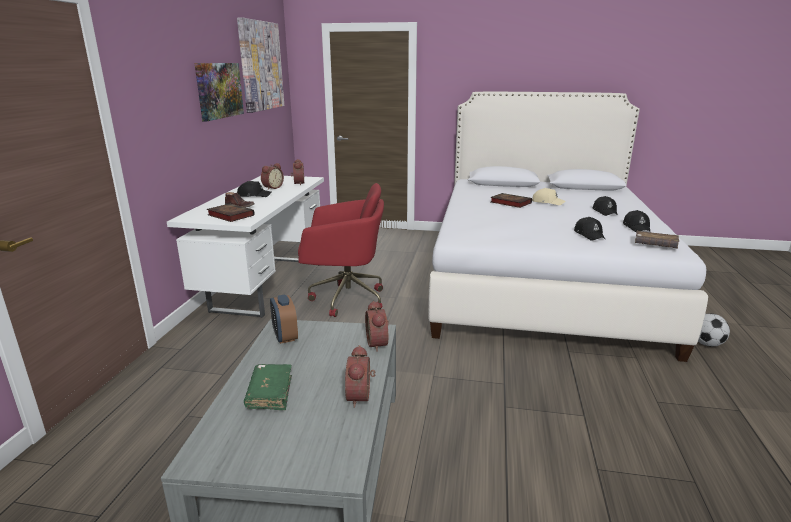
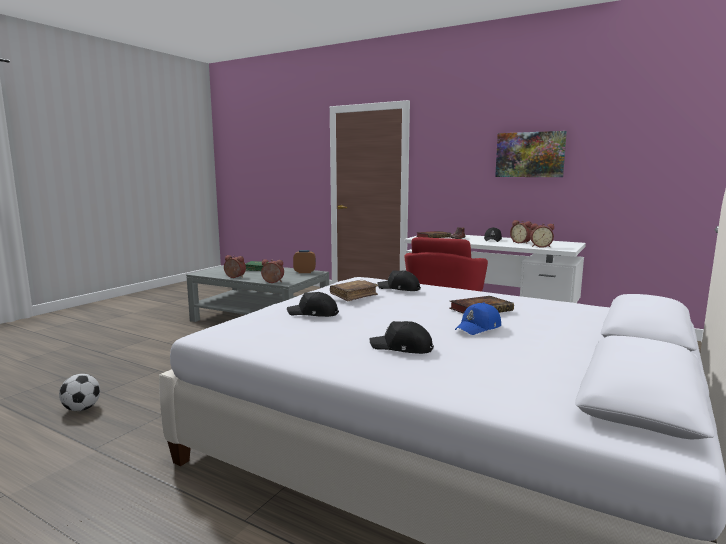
camera: 110 degrees right, 10 degrees down
(260, 66) = (630, 132): picture -> none
(547, 202) = (478, 328): beige cap -> blue cap
(636, 227) = (309, 342): black cap -> black cap (399, 288)
(655, 245) = (242, 329): brown book -> brown book (354, 295)
(706, 344) = (173, 505): football -> football (82, 409)

